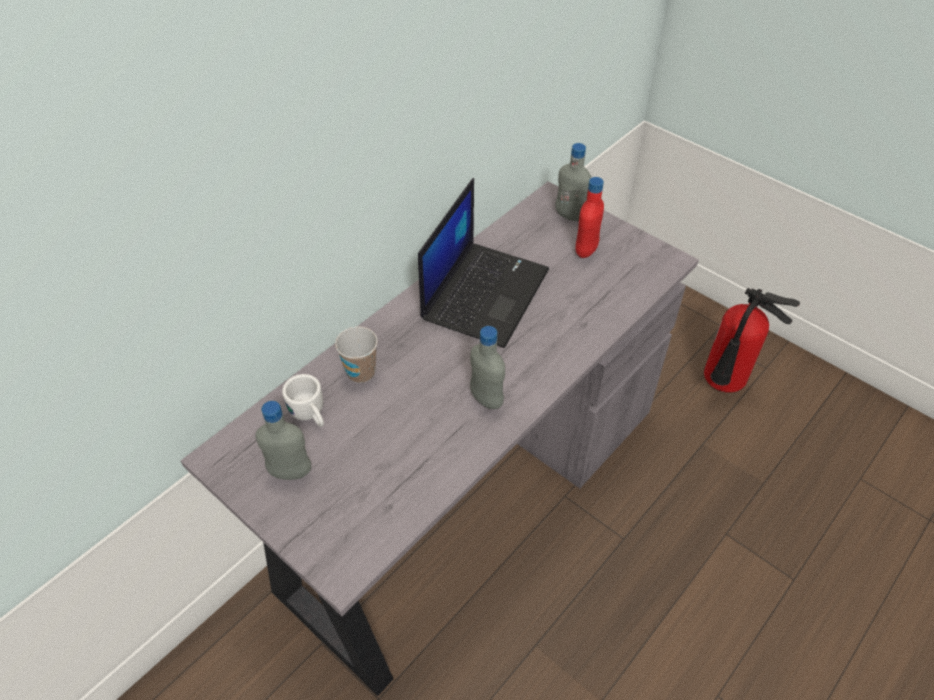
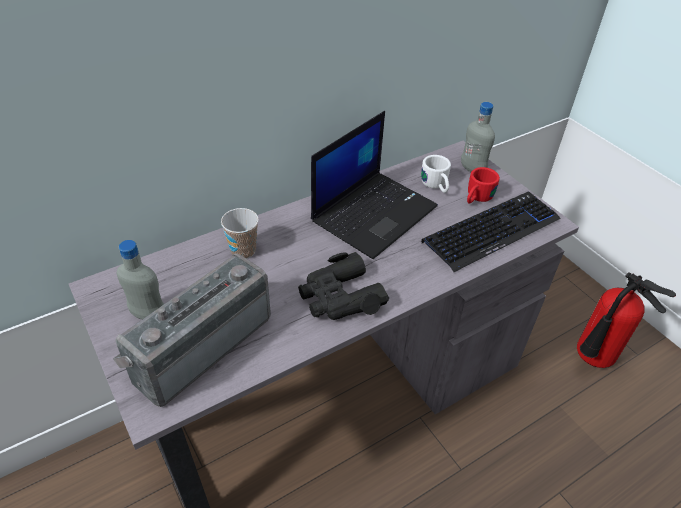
camera: 15 degrees right, 5 degrees down
(311, 414) = (187, 273): white mug -> white mug (436, 186)
(361, 490) = (199, 345): none -> radio
(486, 399) = (340, 297): grey bottle -> black binoculars
(586, 250) = (476, 198): red bottle -> red mug
(614, 285) = (491, 231): none -> keyboard

